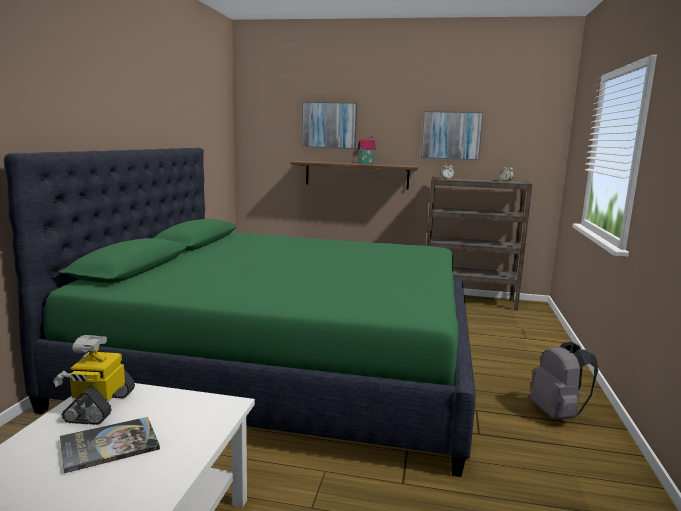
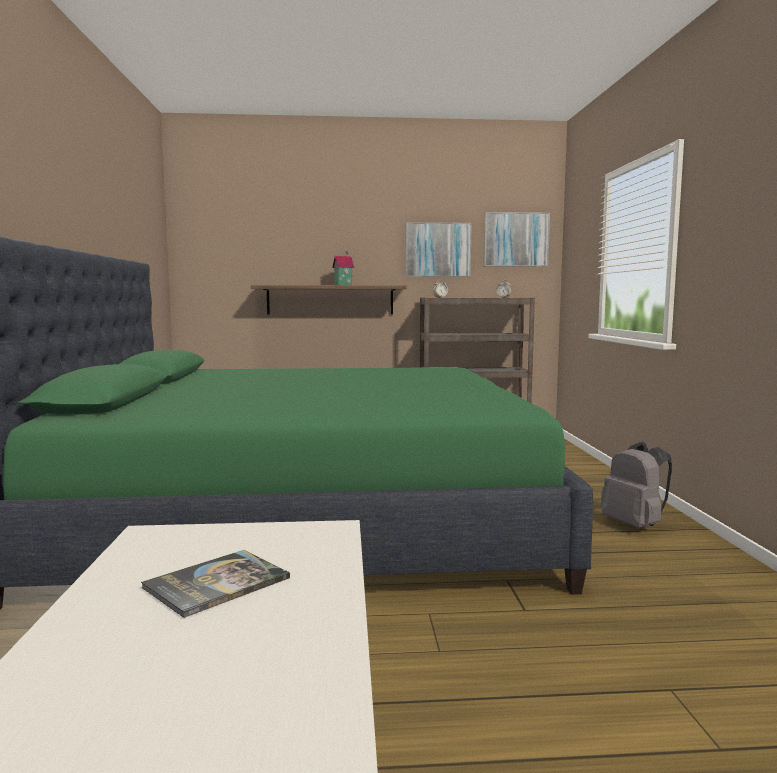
camera: 15 degrees left, 5 degrees down
(99, 406) = (161, 551): toy robot -> none
(329, 125) = (293, 241): picture -> picture (515, 239)

